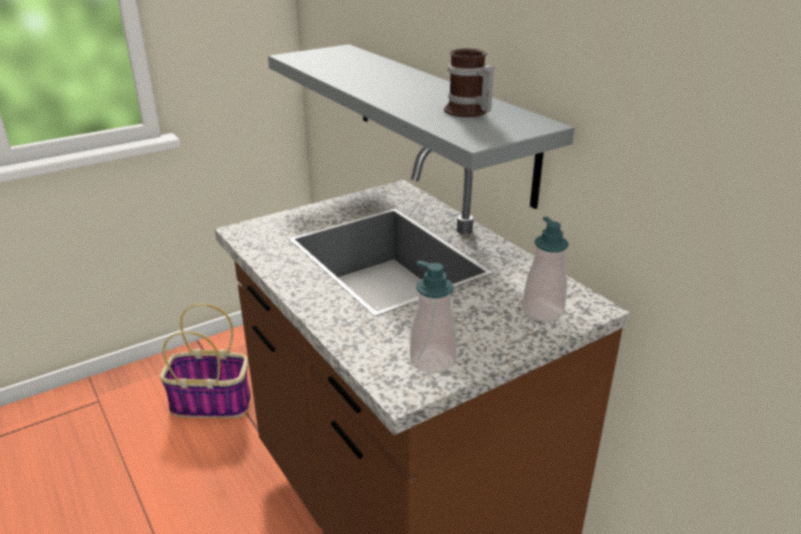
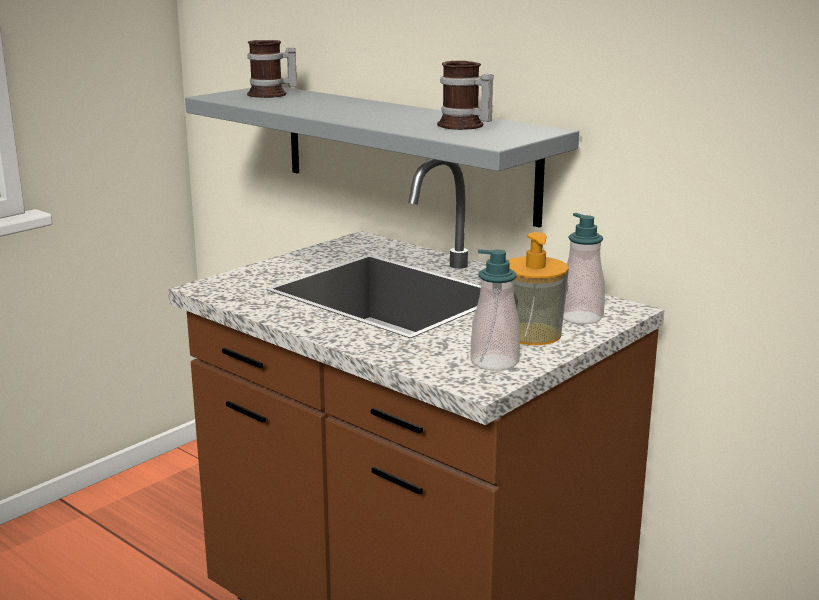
camera: 15 degrees left, 10 degrees down
(212, 403) = (114, 563): basket -> none
(338, 57) = (271, 94): none -> mug
(486, 328) = (532, 334): none -> soap dispenser

